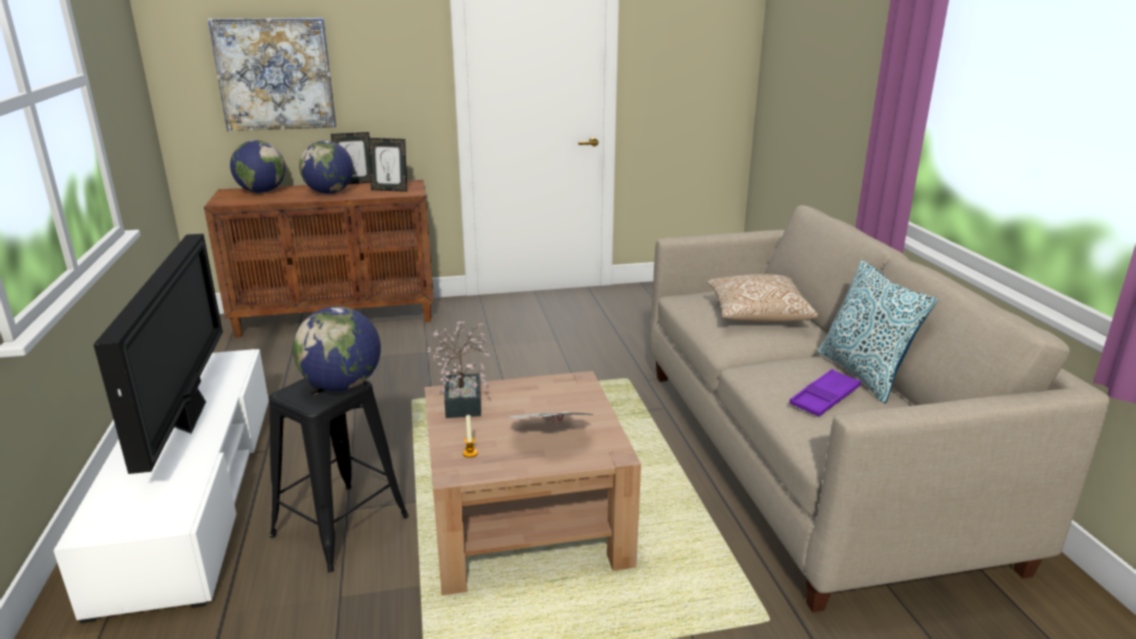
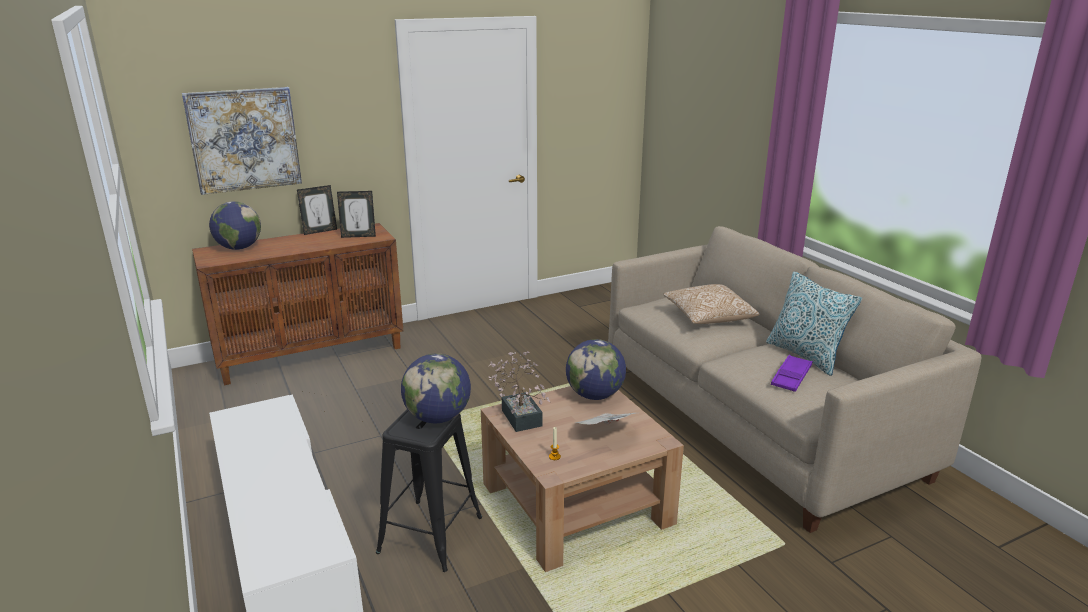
camera: 15 degrees left, 0 degrees up
(191, 415) = (275, 462): television -> none
(329, 192) = (305, 243): globe -> globe (595, 395)

